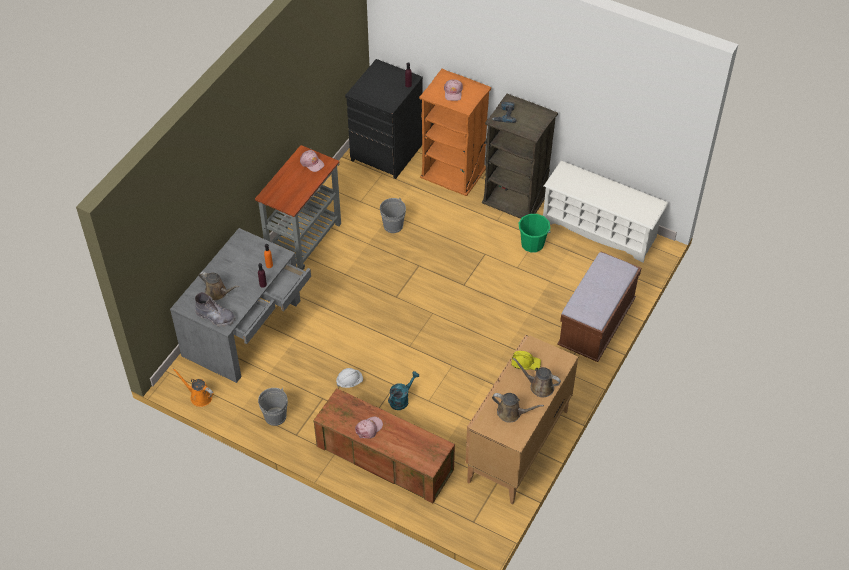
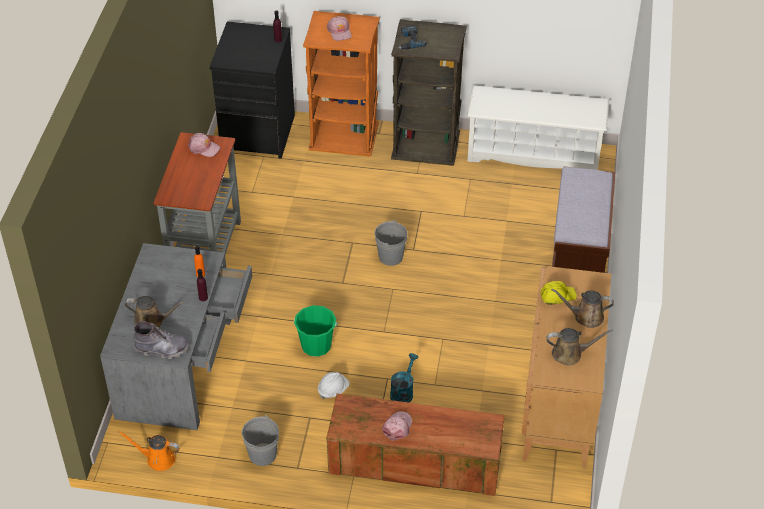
camera: 20 degrees left, 5 degrees down
(393, 225) = (302, 208): grey bucket -> grey bucket (390, 256)
(532, 244) = (468, 187): green bucket -> green bucket (316, 345)

